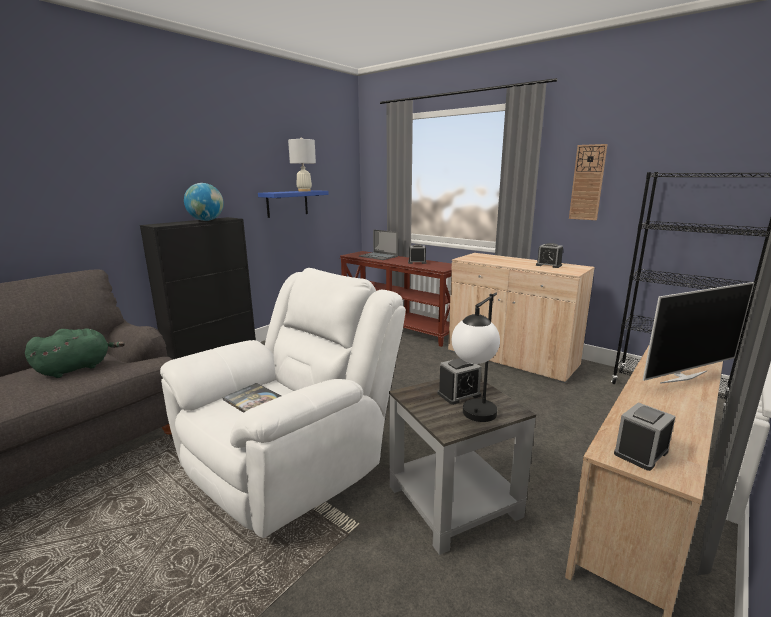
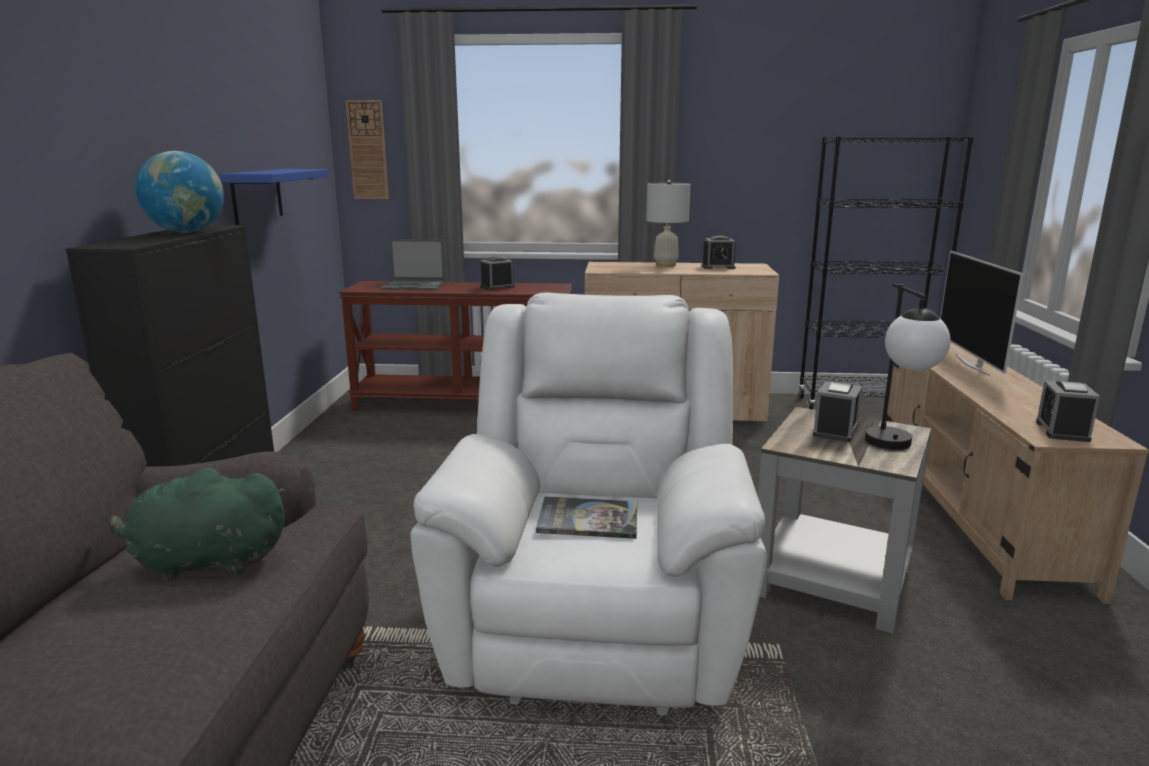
camera: 35 degrees left, 0 degrees up
(77, 368) = (205, 563): green plush toy -> green plush toy turned 105 degrees counterclockwise
(304, 191) = (291, 170): white table lamp -> white table lamp (665, 265)
(587, 182) = (738, 151): wall clock -> wall clock (368, 150)
(682, 376) = (973, 365): television -> television turned 150 degrees clockwise

